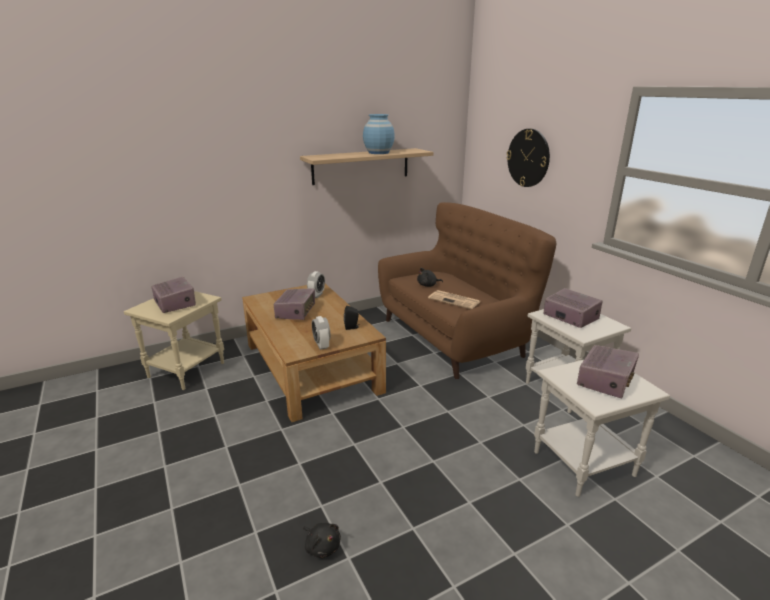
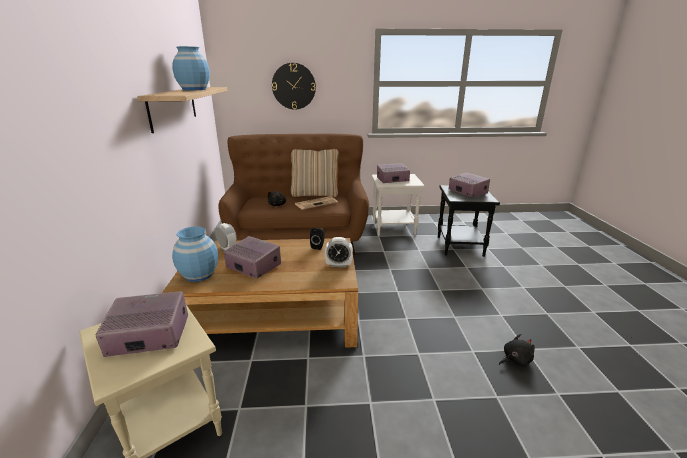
camera: 65 degrees left, 0 degrees up
(272, 299) = (199, 274): none -> blue vase
(485, 294) = (315, 194): none -> beige pillow
(583, 462) = (458, 246): white side table -> black side table

